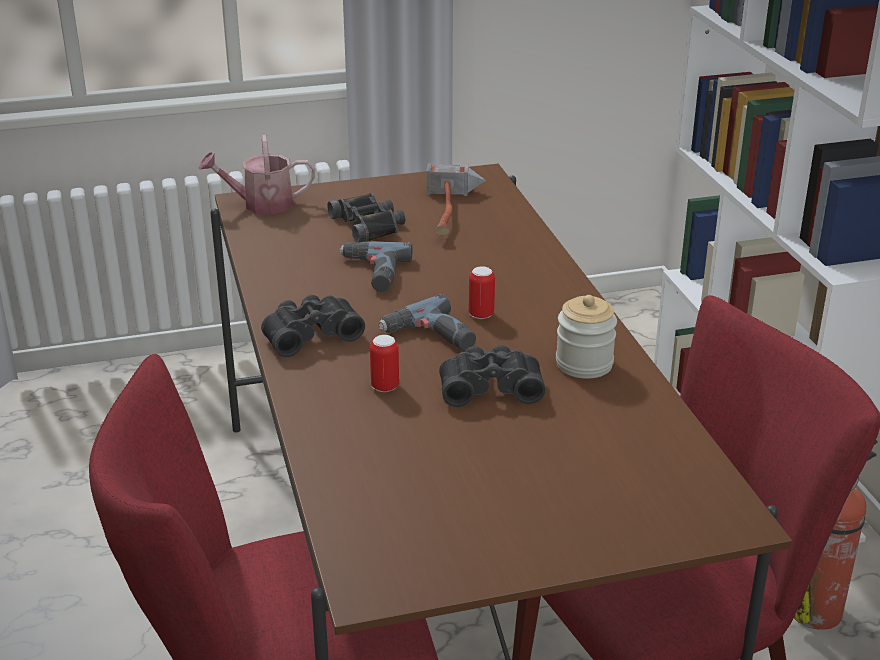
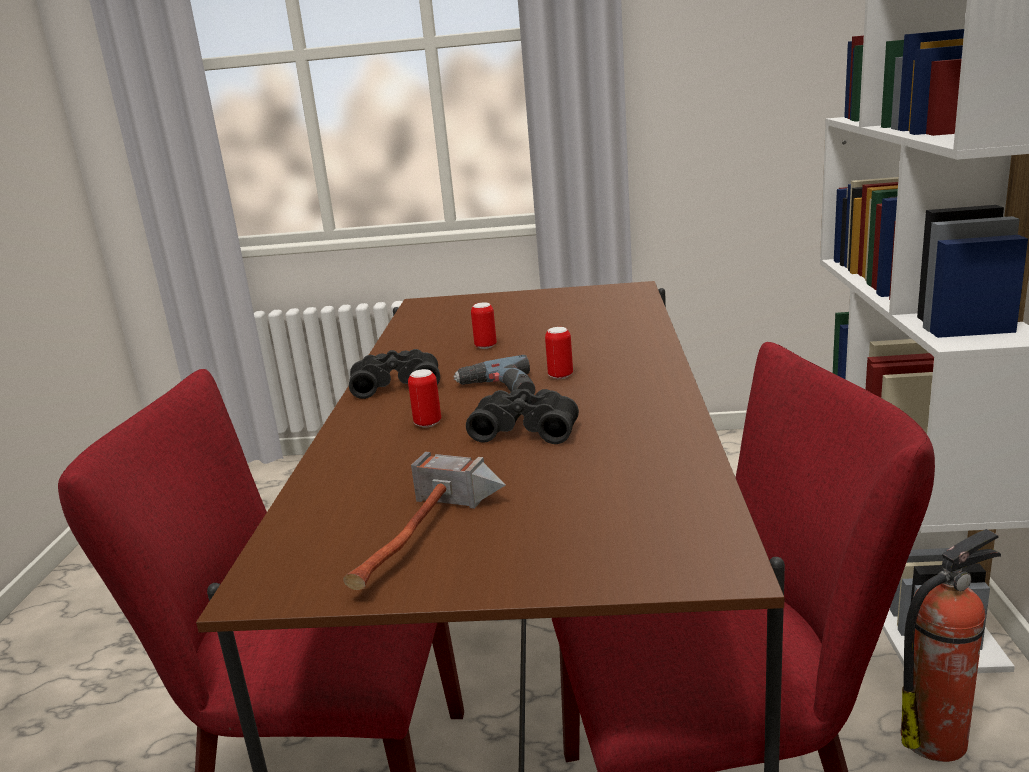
camera: 20 degrees right, 10 degrees down
(261, 204) = (433, 304): watering can -> none
(369, 225) = (510, 316): black binoculars -> none
(372, 273) = (485, 346): power drill -> can
(453, 214) = (589, 310): hammer -> hammer (425, 542)
(584, 364) = (635, 416): jar -> none

